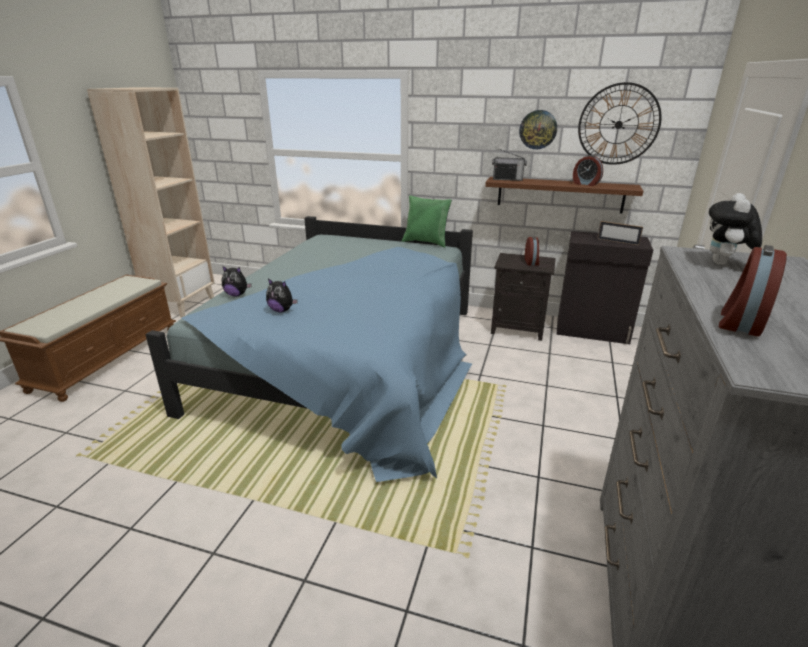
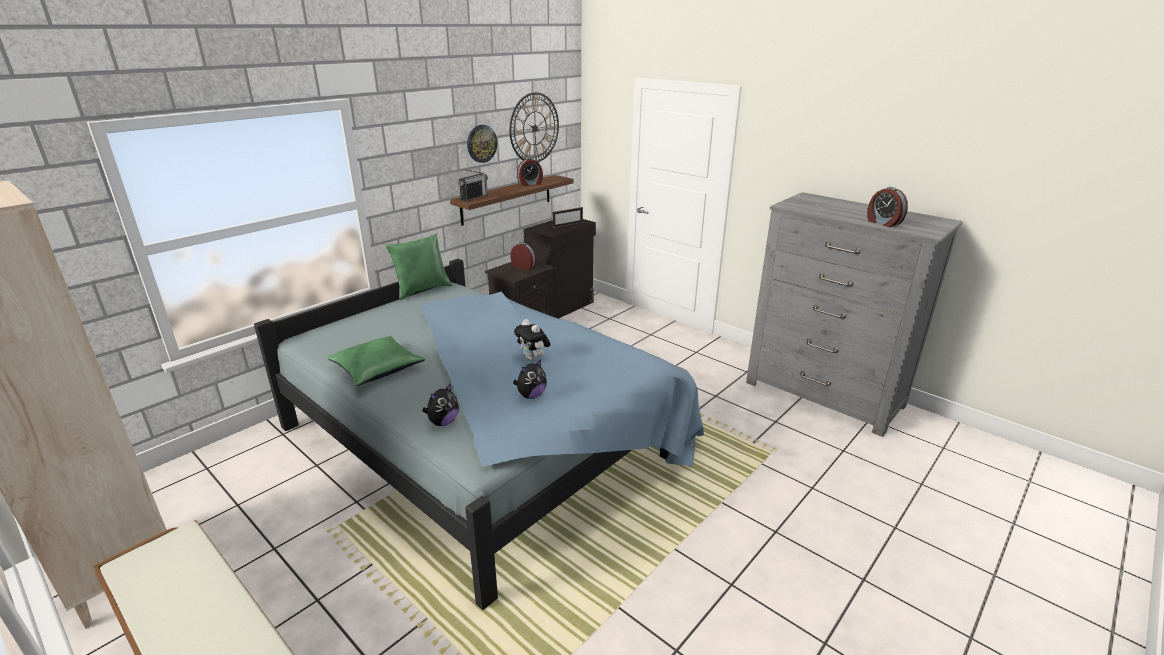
camera: 65 degrees left, 0 degrees up
(296, 261) = (377, 368): none -> green pillow
(723, 264) = (807, 204): plush toy -> plush toy (533, 358)

